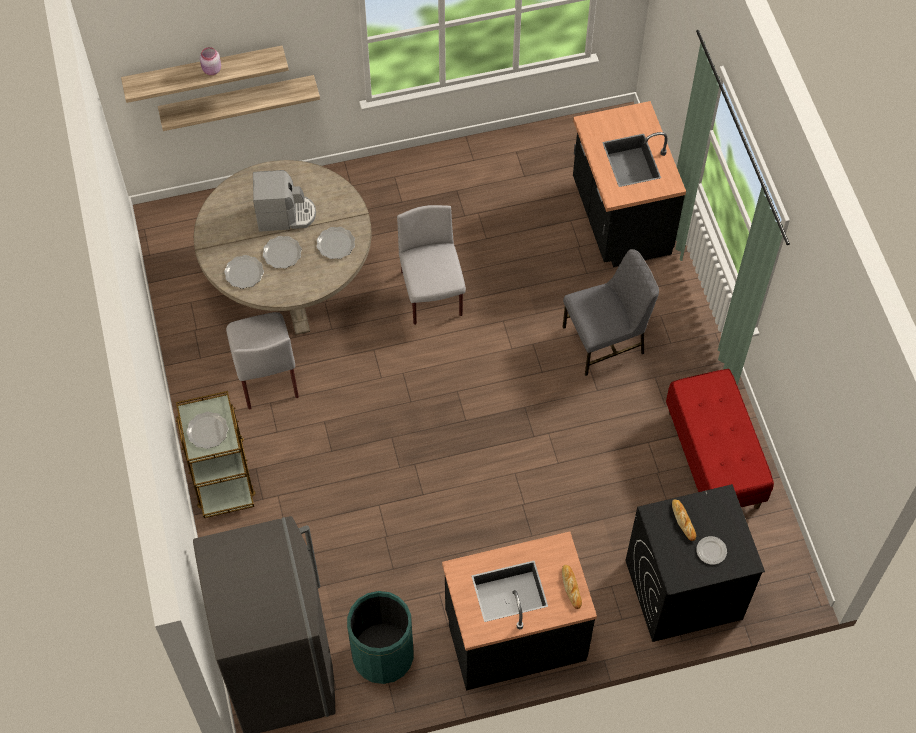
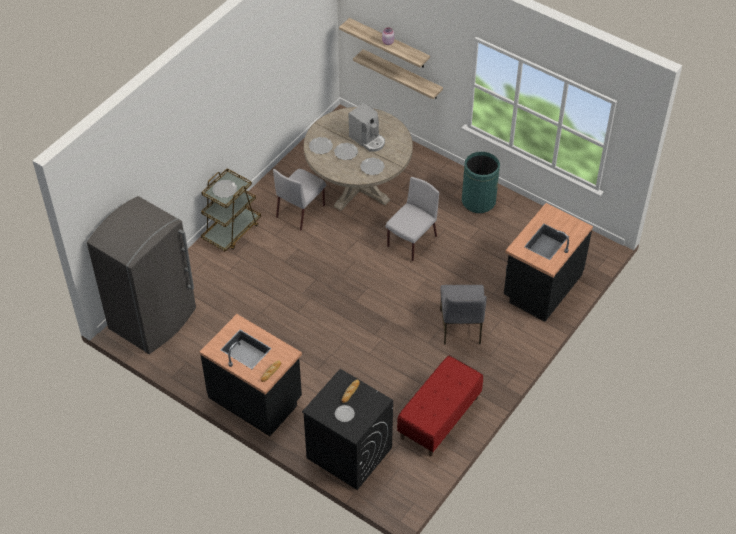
camera: 50 degrees right, 10 degrees down
(382, 655) = (196, 353): green trash can -> green trash can (478, 201)
(605, 341) = (461, 327): grey chair -> grey chair turned 60 degrees clockwise

